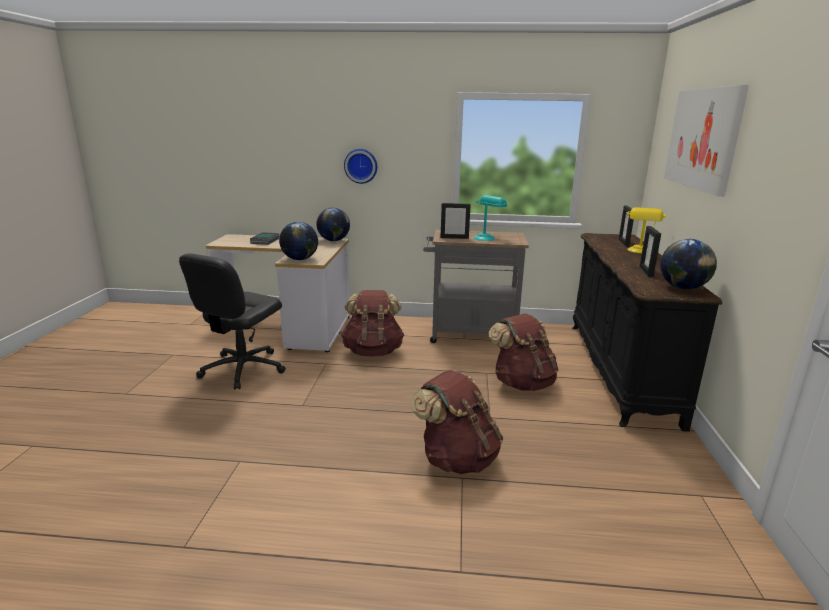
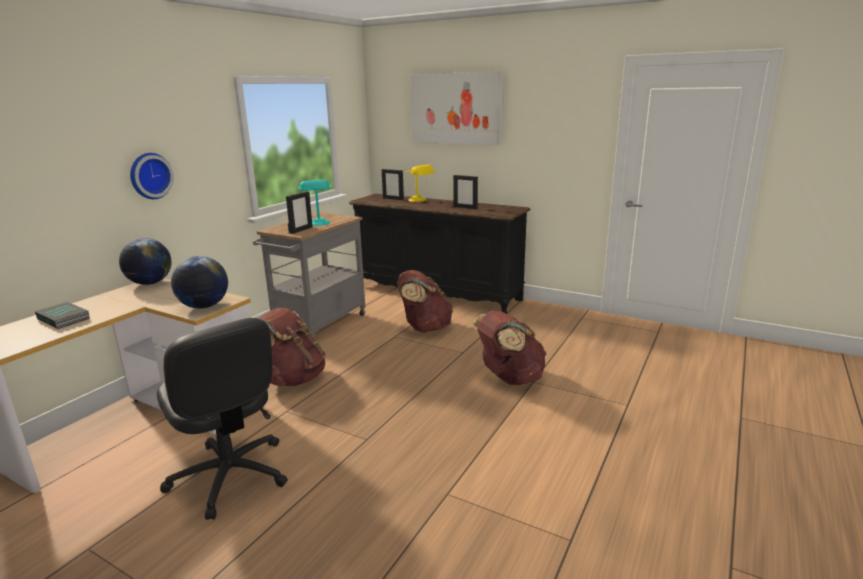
camera: 65 degrees left, 0 degrees up
(682, 287) = (504, 208): globe -> none

